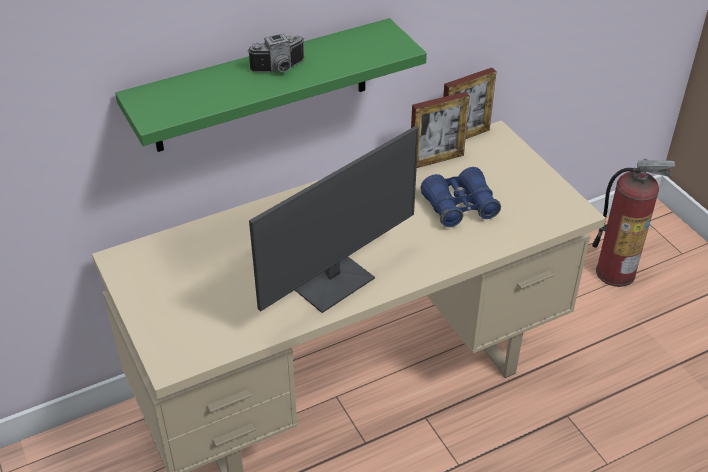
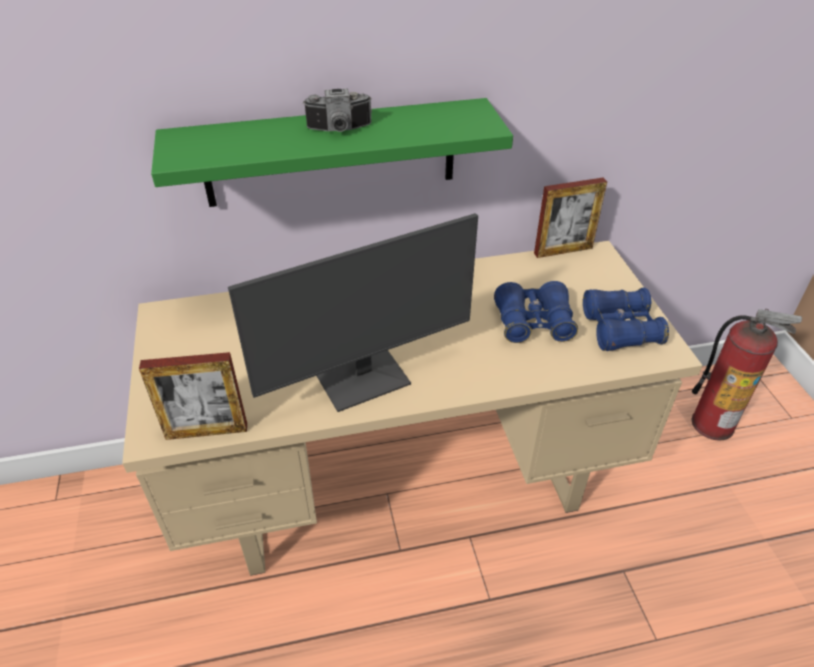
camera: 15 degrees right, 0 degrees up
(436, 160) = (524, 269): picture frame -> picture frame (207, 431)
(533, 199) = (620, 329): none -> blue binoculars

